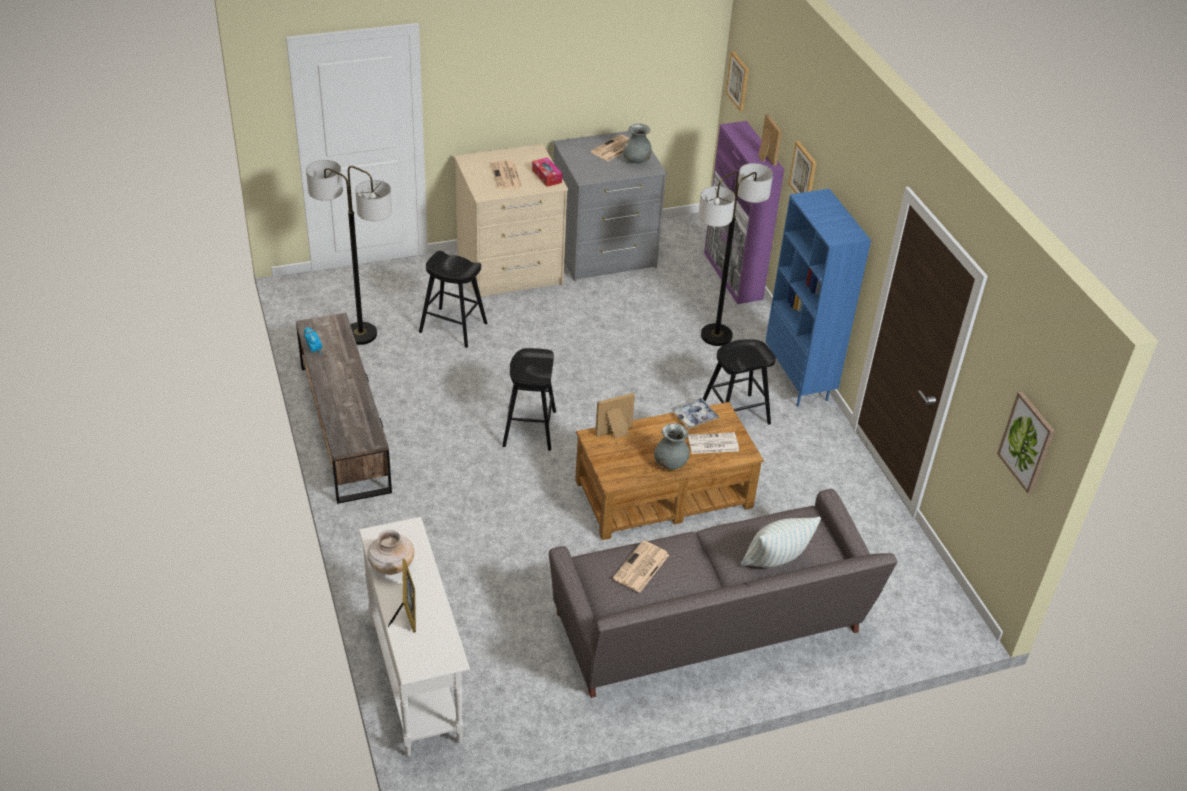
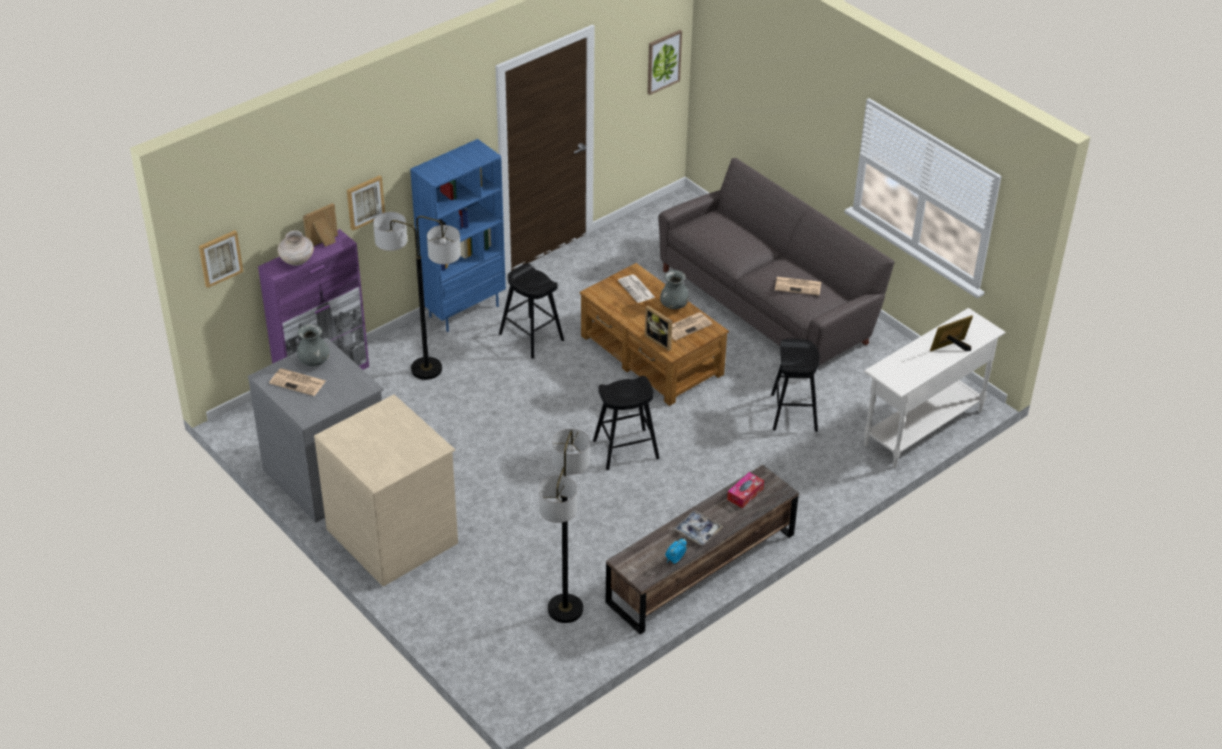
camera: 110 degrees left, 0 degrees up
(391, 566) = (920, 367): beige vase -> beige vase (297, 261)
(453, 327) = (514, 545): black stool -> black stool (794, 412)
(506, 176) = (394, 442): newspaper -> newspaper (687, 326)
(547, 176) = (379, 414): tissue box -> tissue box (745, 494)
(694, 417) = (611, 304): tray -> tray (698, 531)
(775, 562) = (744, 232): pillow -> none

